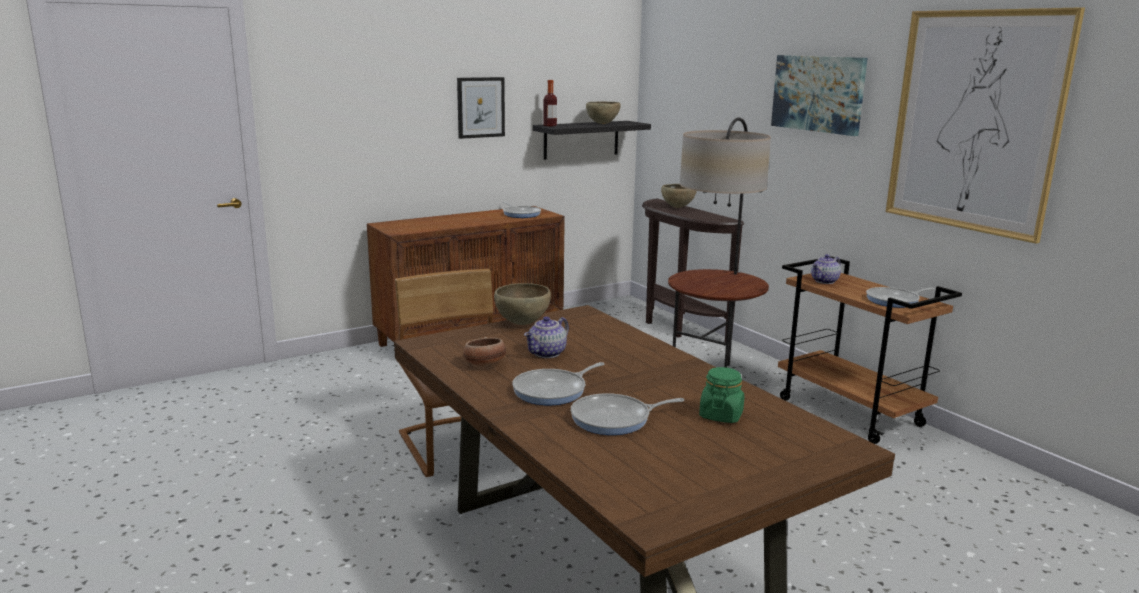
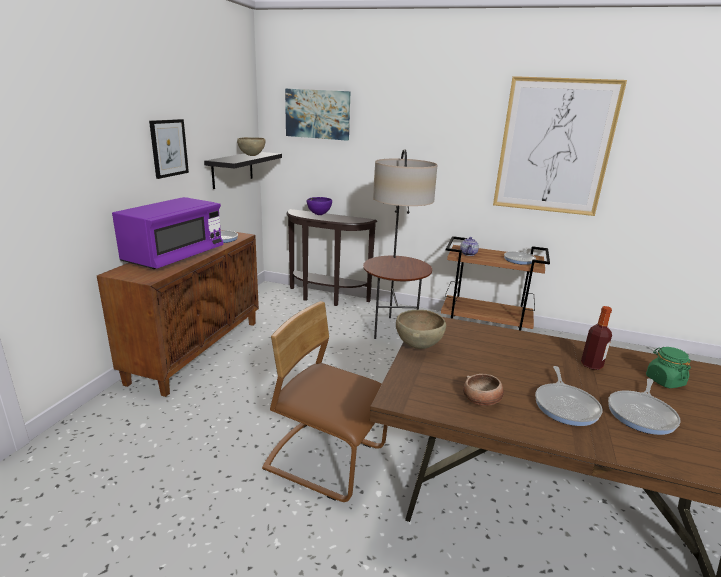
camera: 40 degrees left, 5 degrees up
(449, 221) = (174, 257): none -> purple microwave
(547, 354) = (490, 370): teapot -> none
(550, 125) = (221, 160): bottle -> bottle (591, 365)
(678, 207) = (319, 214): brown bowl -> purple bowl
(818, 93) = (435, 130): picture -> picture (317, 114)

